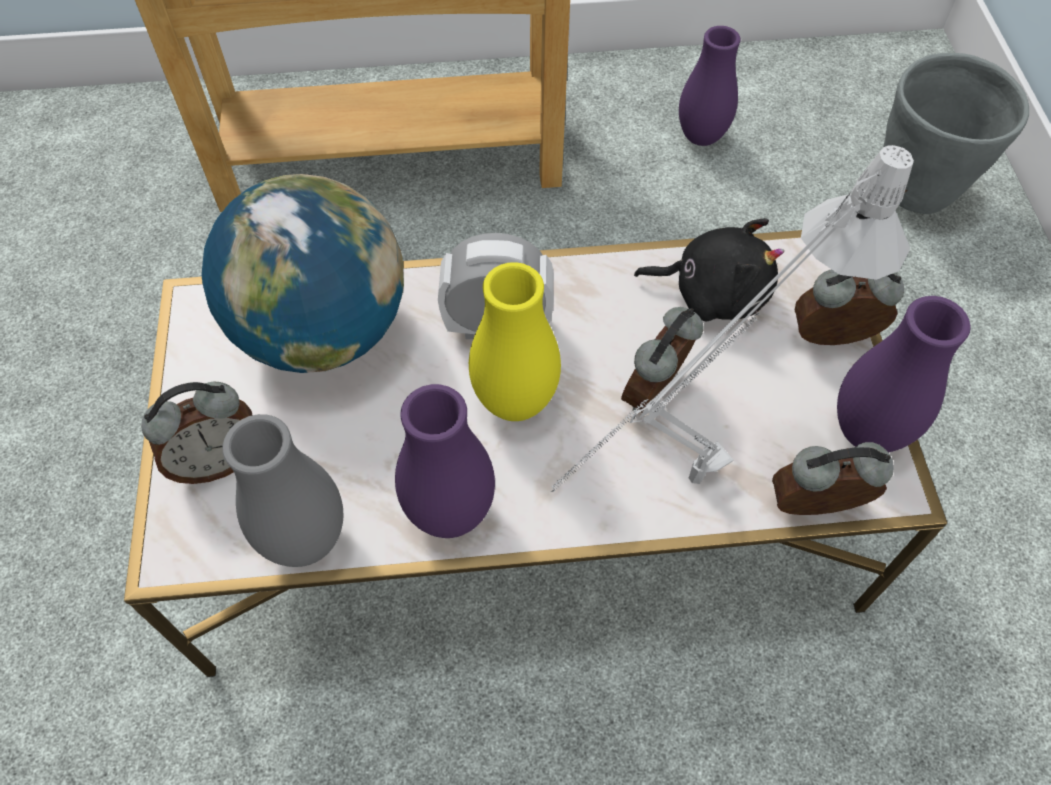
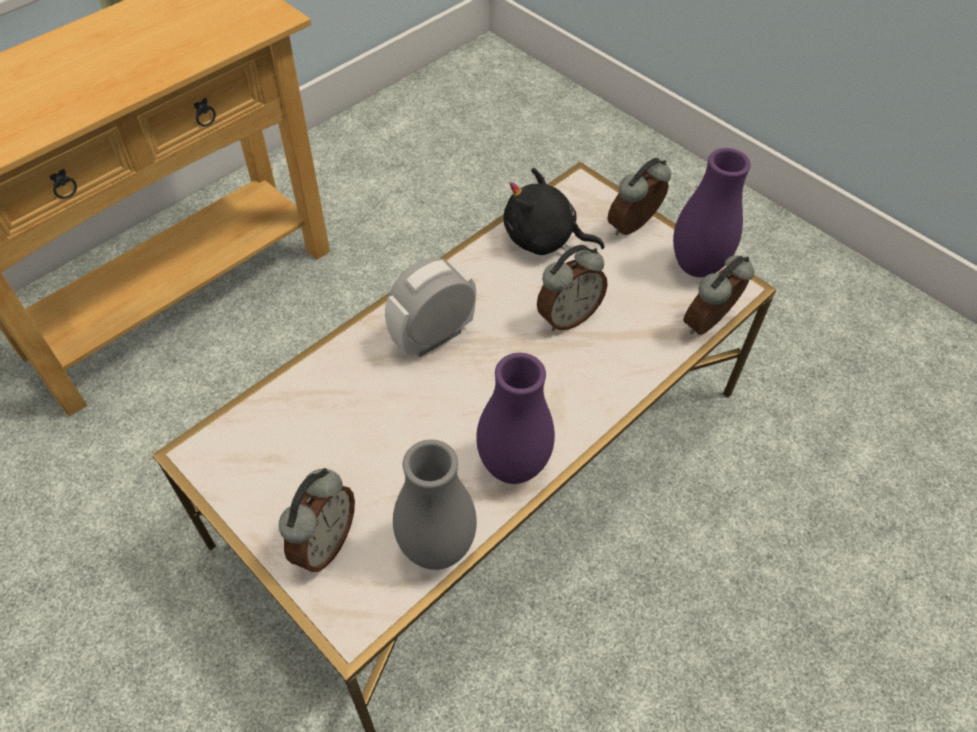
camera: 40 degrees left, 5 degrees down
(323, 330) = (315, 412): globe -> none
(515, 401) = (488, 374): yellow vase -> none
(656, 394) = (567, 317): alarm clock -> alarm clock turned 120 degrees counterclockwise
(678, 491) = (631, 363): grey table lamp -> none
(701, 137) = (397, 170): purple vase -> none
(712, 292) = (544, 239): black plush toy -> black plush toy turned 135 degrees counterclockwise
(916, 191) = (556, 136): grey planter -> none

